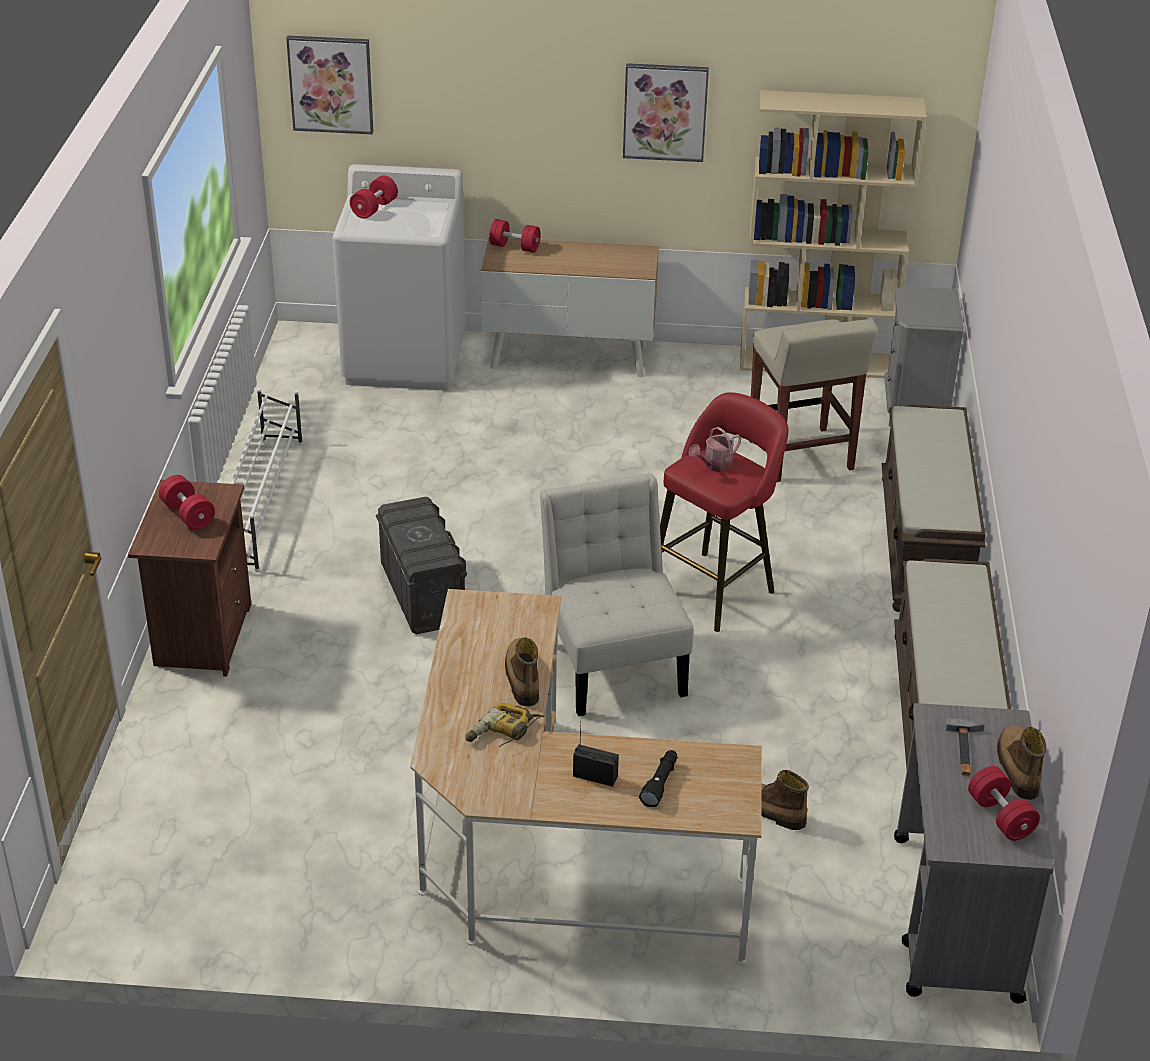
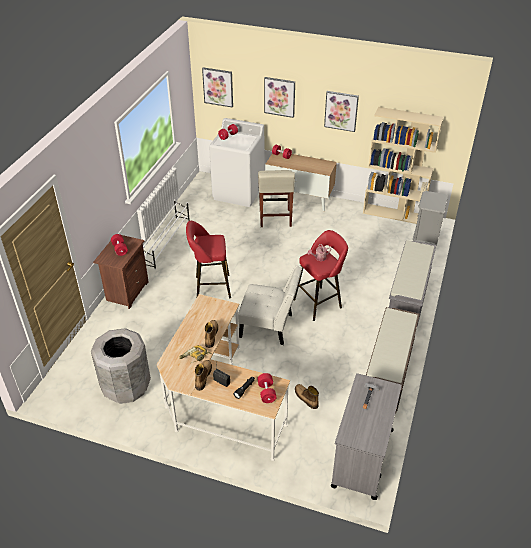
camera: 15 degrees right, 5 degrees up
(295, 863) = (126, 387): none -> grey trash can
(422, 594) = (210, 287): grey storage box -> red stool
(501, 92) = (279, 97): none -> picture
(612, 662) = (269, 327): white chair -> white chair turned 105 degrees clockwise
(800, 456) = (373, 252): beige stool -> beige stool (275, 219)
(925, 545) = (408, 297): brown bench -> grey bench
(1000, 817) = (371, 429): red dumbbell -> red dumbbell (266, 392)
(1016, 768) = (386, 409): boot -> boot (202, 376)

